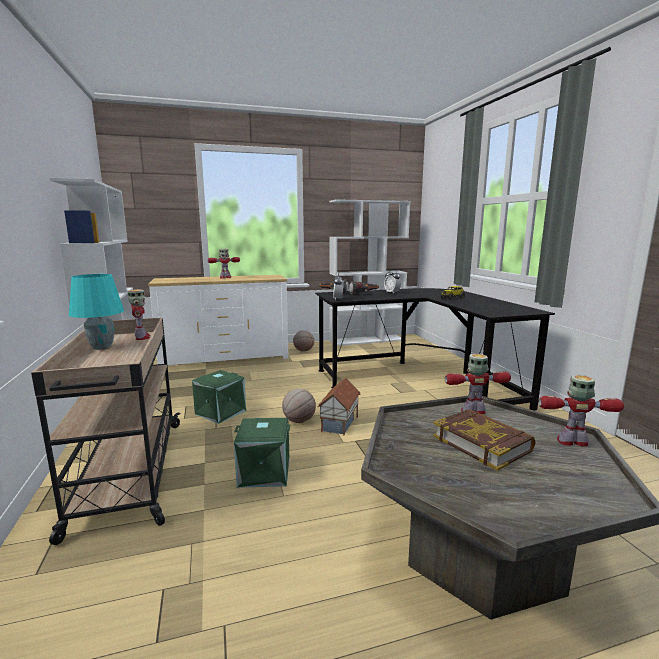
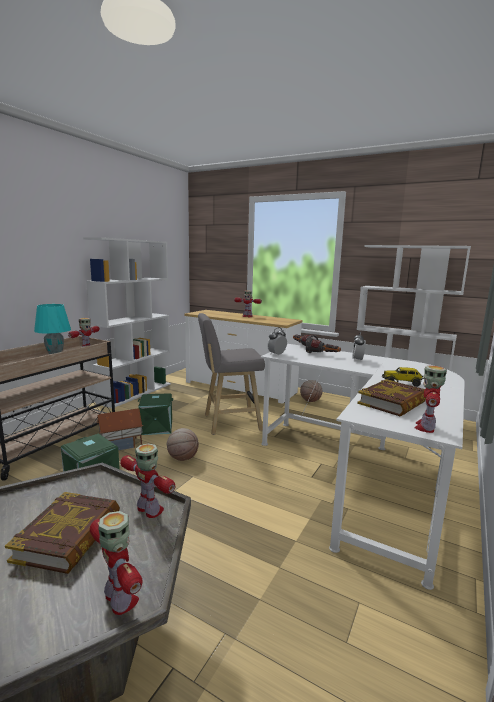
camera: 45 degrees right, 0 degrees up
(277, 385) = (229, 423): none -> grey stool
(340, 424) = (202, 476): toy house -> toy house (121, 446)
(421, 380) = (360, 475): black desk -> white desk
(481, 306) = (393, 403): none -> book
(524, 310) = (426, 427): none -> toy robot

